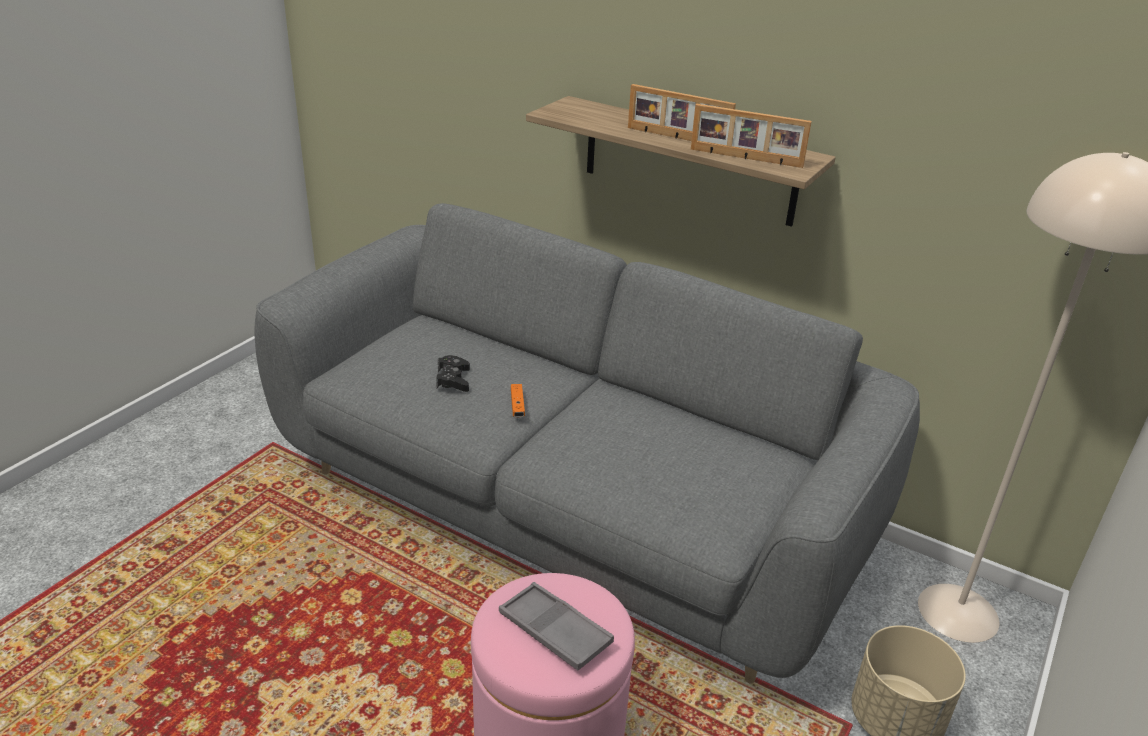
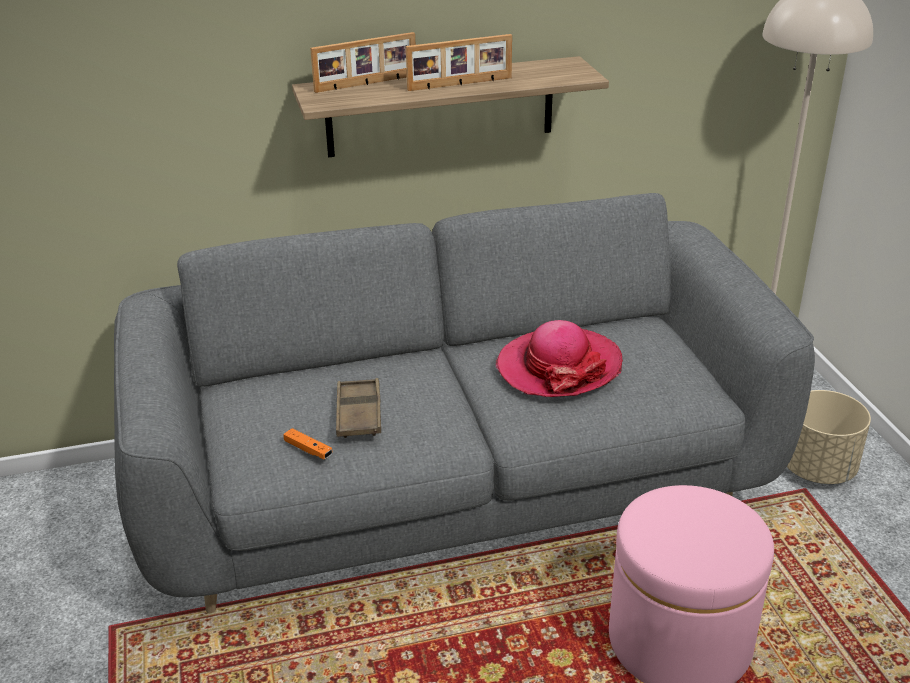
camera: 45 degrees left, 0 degrees up
(453, 379) = (359, 414): black game controller -> brown tray
(517, 405) = (440, 401): orange game controller -> orange game controller (308, 450)
(554, 631) = (700, 532): grey tray -> none
(636, 437) = (559, 367): none -> hat
(745, 158) = (538, 80): picture frame -> picture frame (366, 84)

